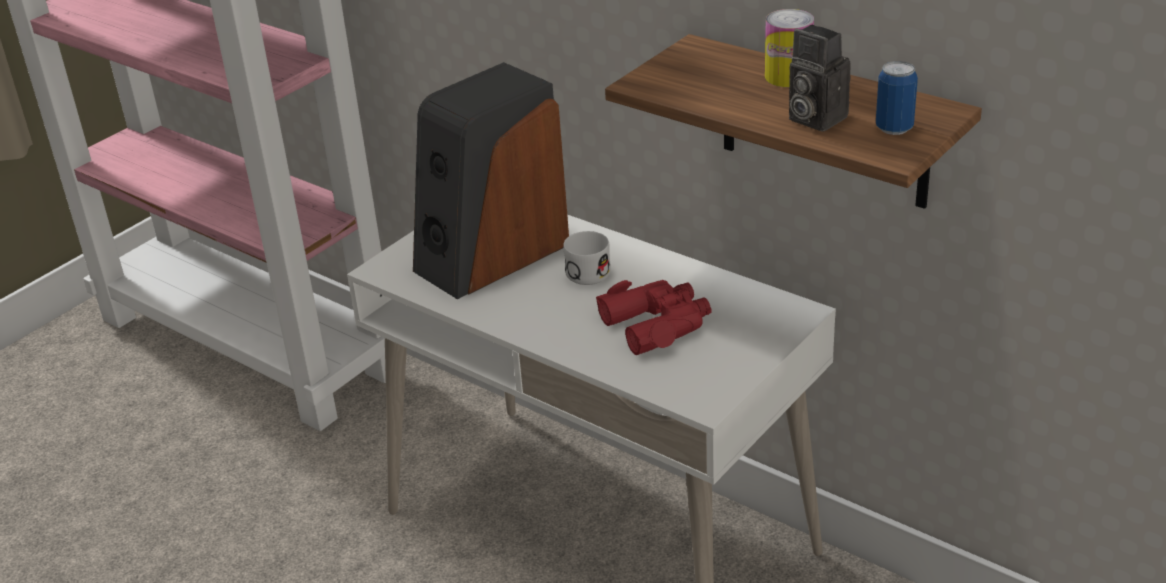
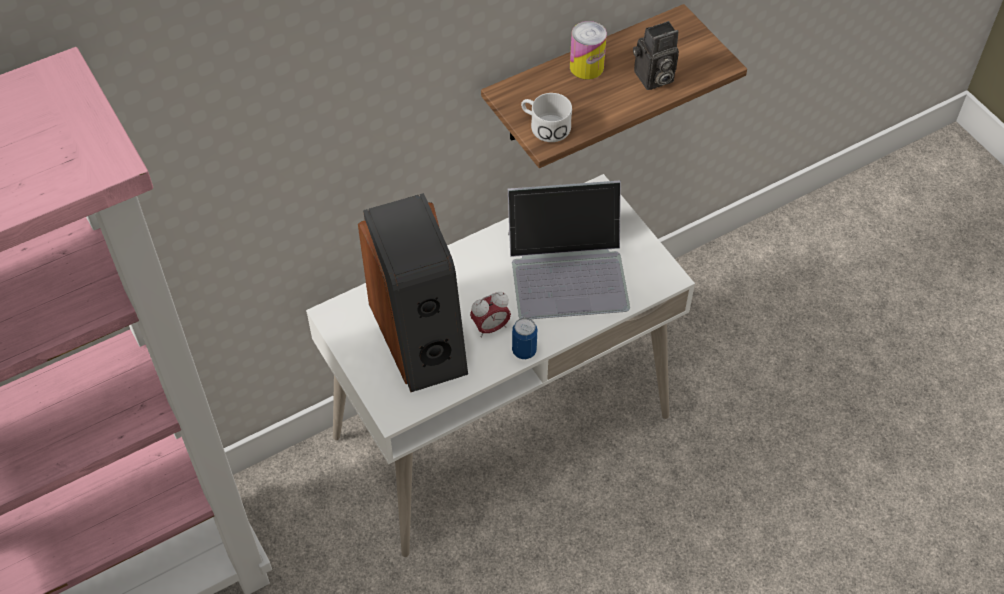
camera: 70 degrees left, 20 degrees up
(532, 295) = (490, 327): none -> alarm clock
(589, 269) = (477, 283): white mug -> white mug (544, 126)
(657, 324) = (568, 269): red binoculars -> laptop
(894, 128) = (688, 50): can -> can (524, 351)

